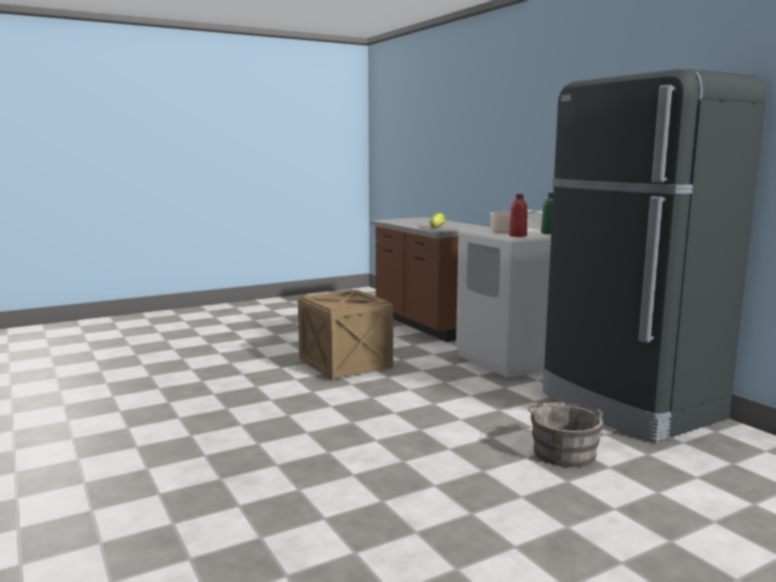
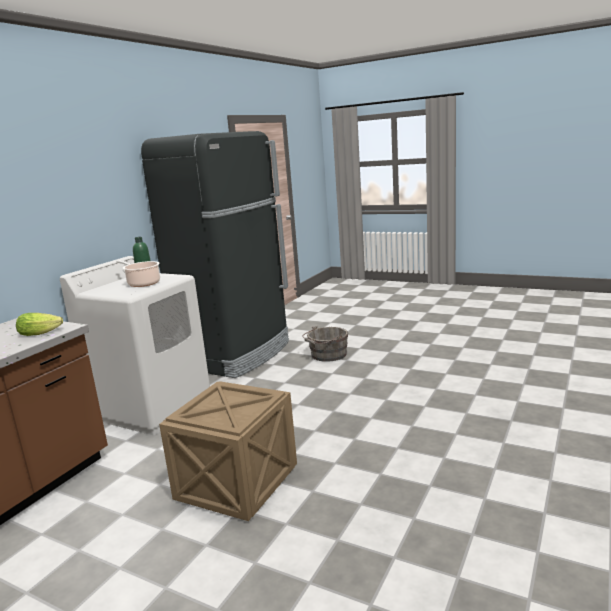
camera: 120 degrees left, 5 degrees up
(518, 235) = (173, 276): red bottle -> none

